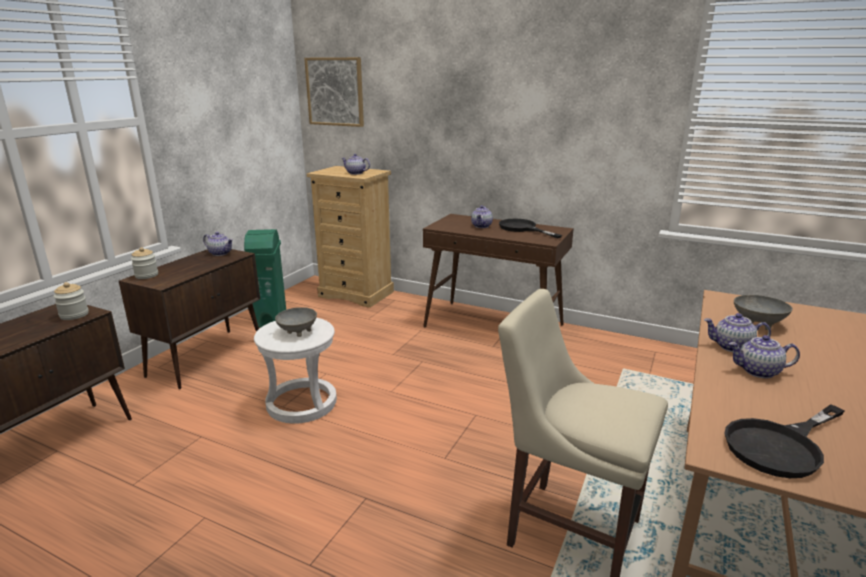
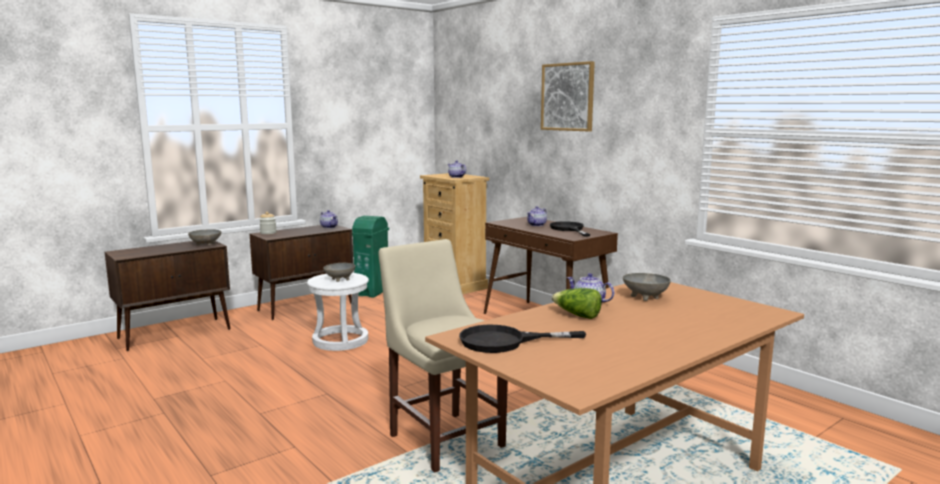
camera: 25 degrees right, 10 degrees down
(74, 315) = (205, 245): jar -> grey bowl
(335, 92) = (456, 111): picture -> picture (567, 97)
(758, 371) = (577, 315): teapot -> lettuce

